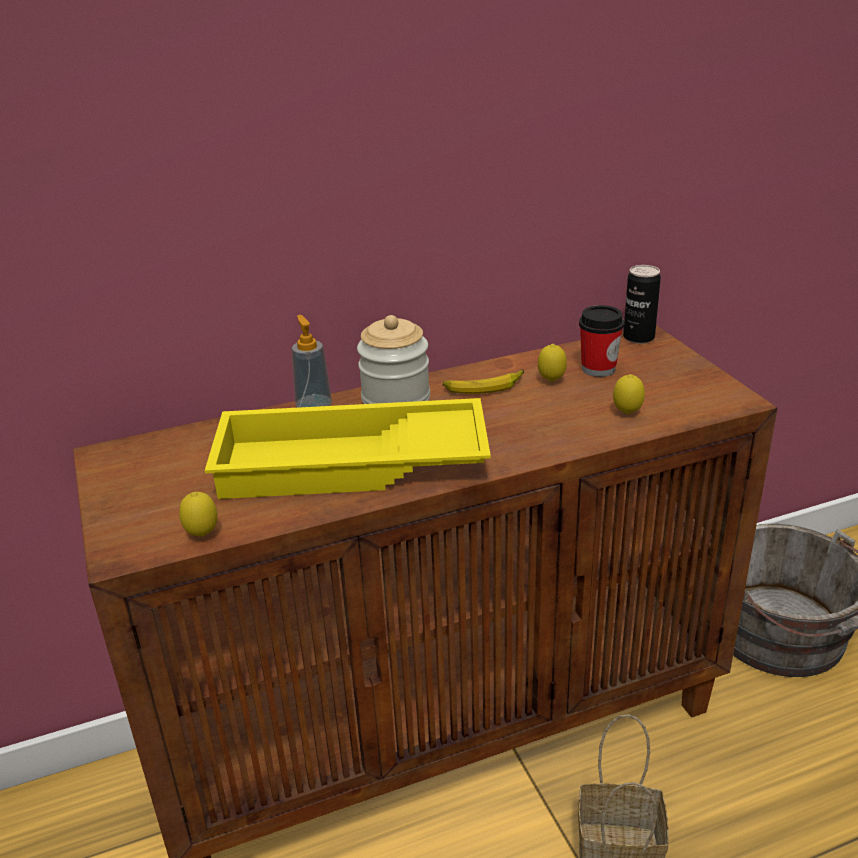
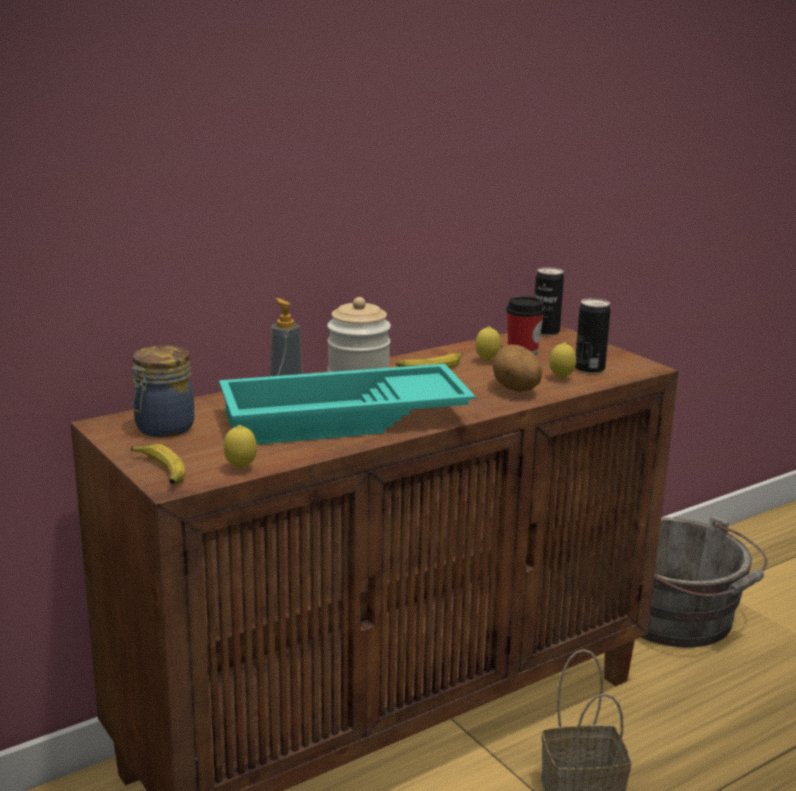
camera: 15 degrees left, 10 degrees down
(118, 532) = (160, 471): none -> banana
(156, 465) = (163, 428): none -> jar
(349, 466) = (343, 420): yellow tray -> turquoise tray
(564, 429) = (515, 390): none -> potato
(667, 400) = (589, 369): none -> can

